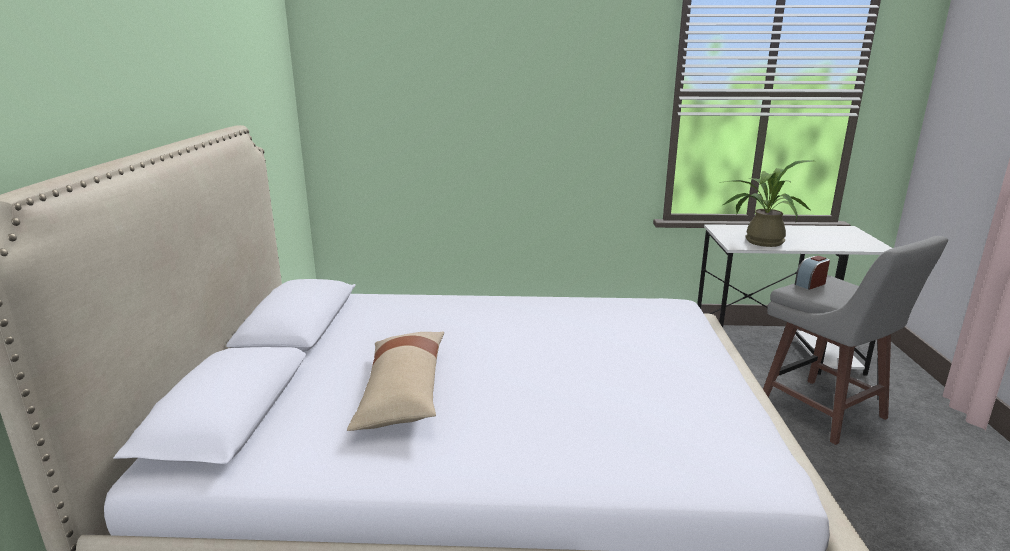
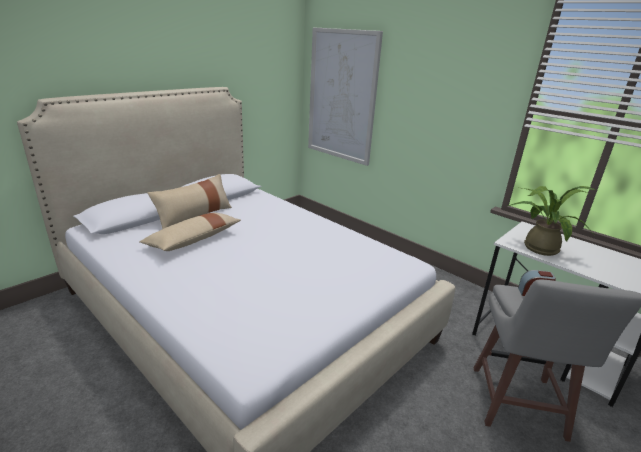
camera: 40 degrees right, 5 degrees up
(327, 363) = (194, 215): none -> beige pillow
(389, 118) = (342, 96): none -> picture

